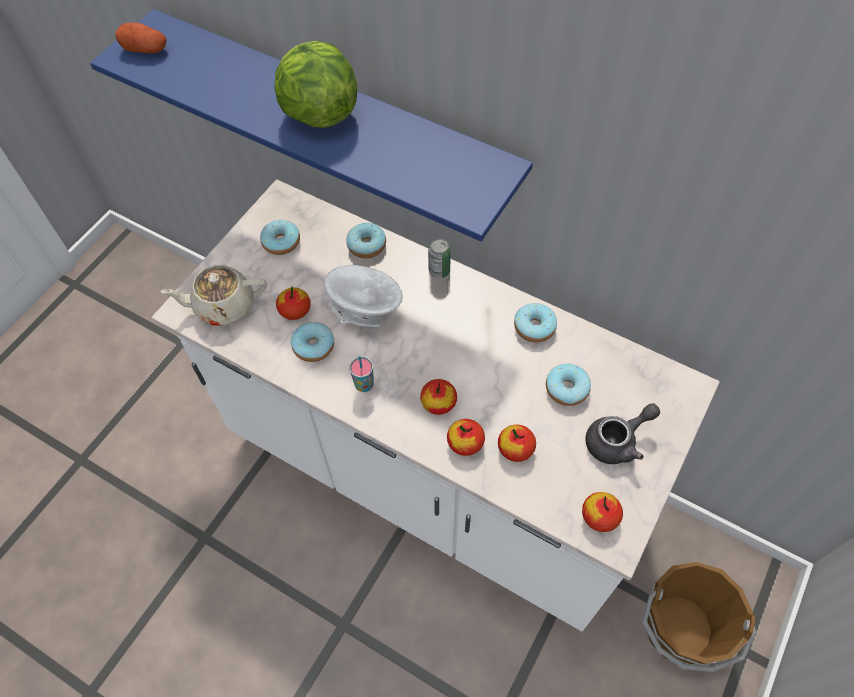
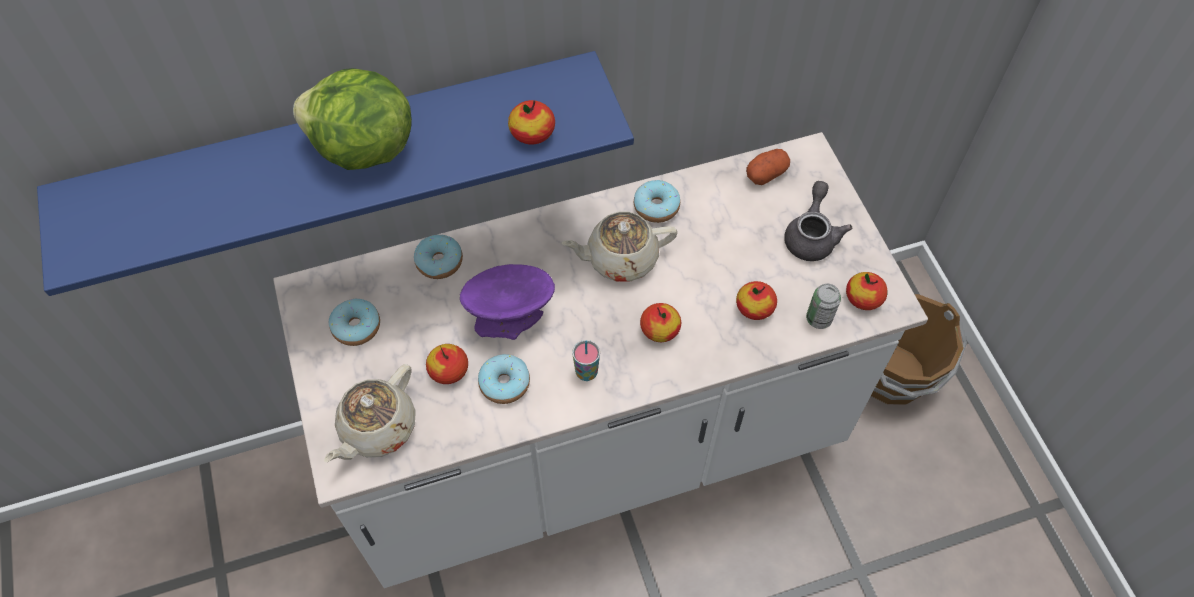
camera: 50 degrees left, 0 degrees up
(145, 49) = (92, 229): potato -> potato (766, 173)
(365, 310) = (509, 315): white bowl -> purple bowl
(439, 271) = (528, 229): can -> can (818, 319)
(465, 443) = (716, 339): apple -> apple (532, 133)
(471, 338) = (620, 258): none -> beige teapot
(567, 389) = (734, 231): donut -> none

